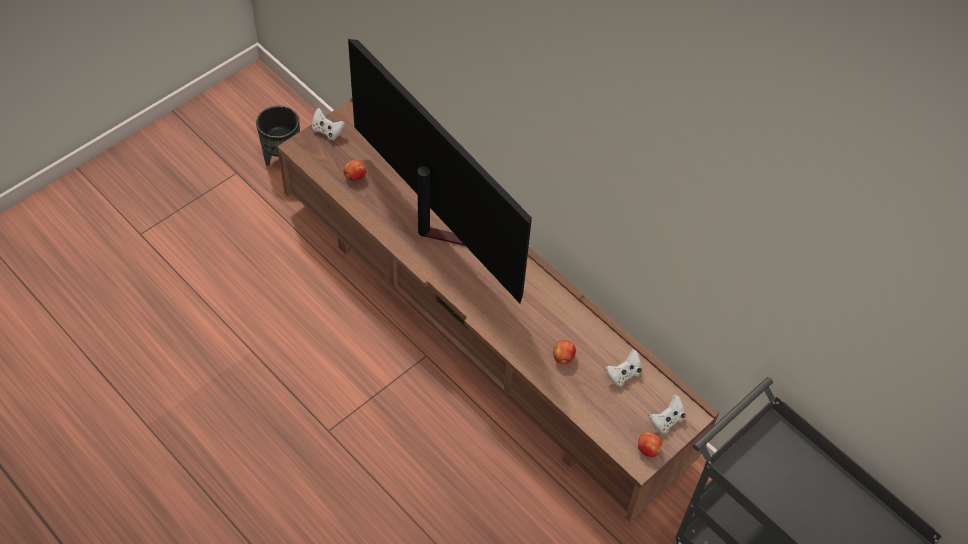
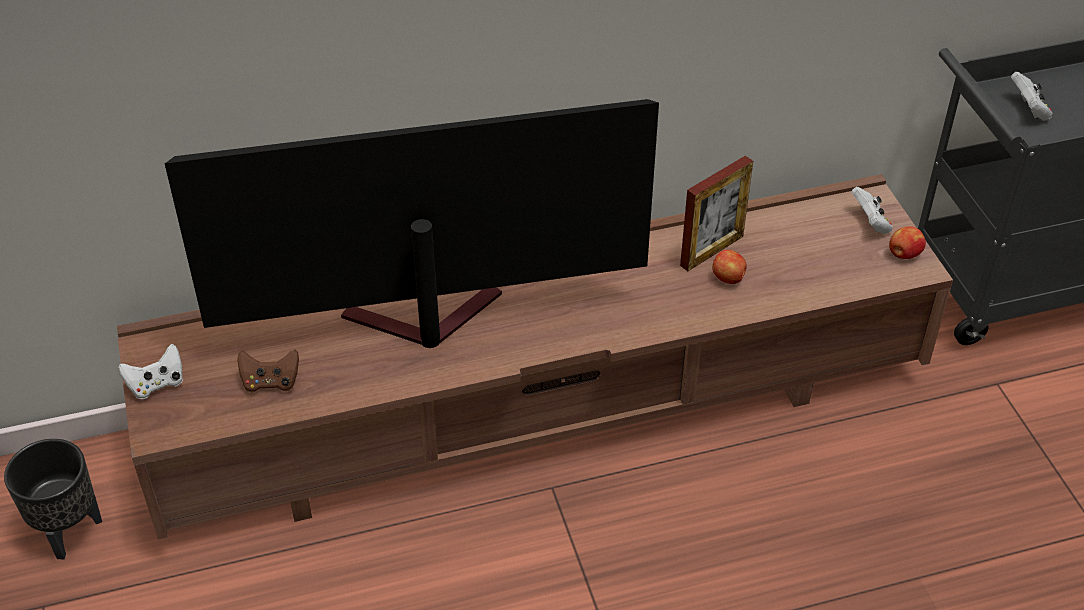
camera: 60 degrees left, 10 degrees down
(355, 176) = (270, 382): apple -> brown game controller
(582, 340) = (712, 251): none -> picture frame
(623, 374) = (783, 234): white game controller -> white game controller (1029, 110)

